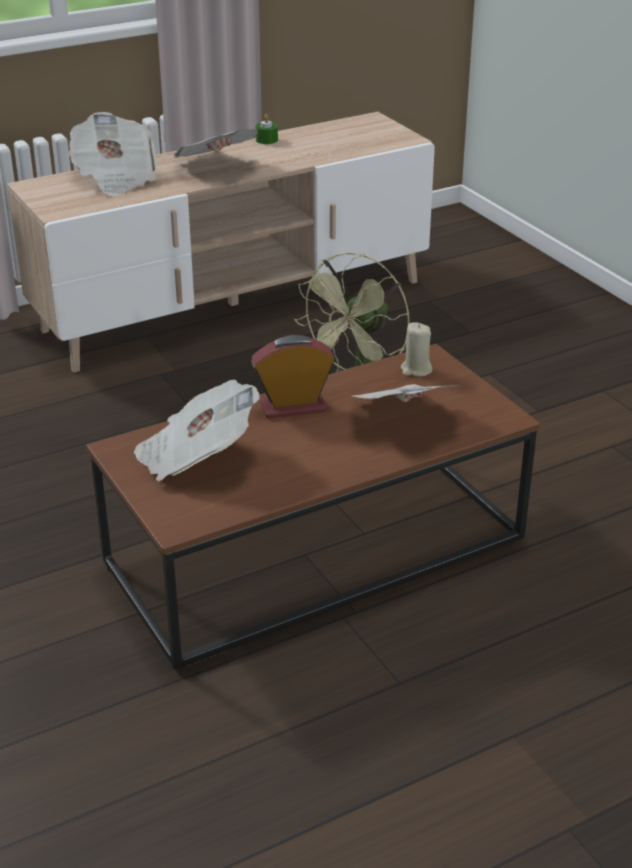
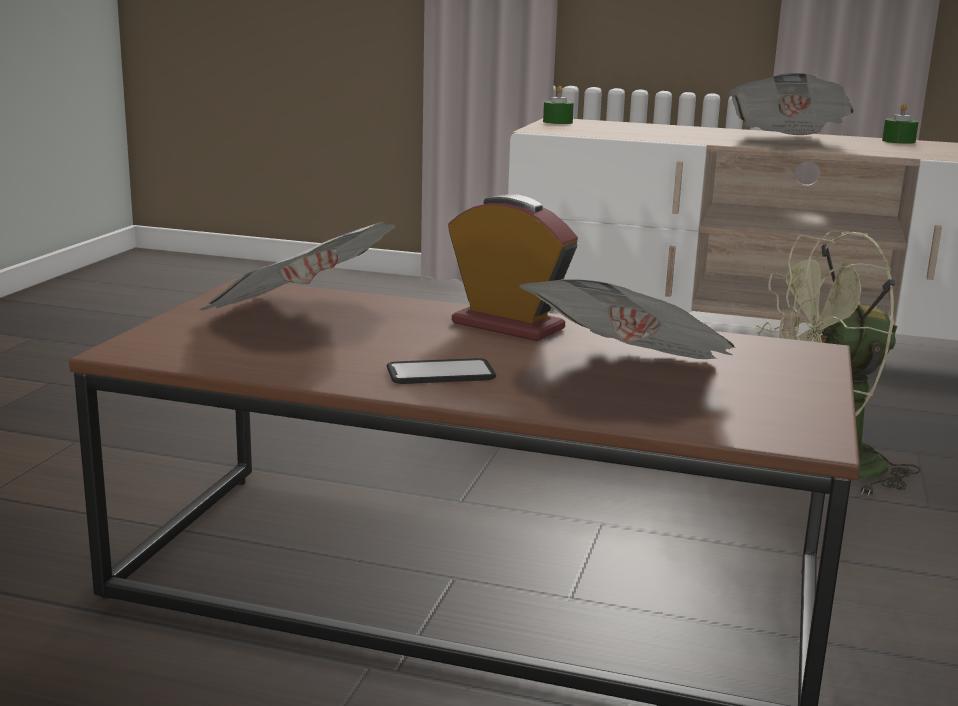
camera: 45 degrees right, 15 degrees down
(37, 191) = (557, 122): none -> green candle
(115, 178) = (655, 129): newspaper -> none
(332, 457) = (440, 373): none -> phone
(416, 369) = (758, 353): beige candle -> none

